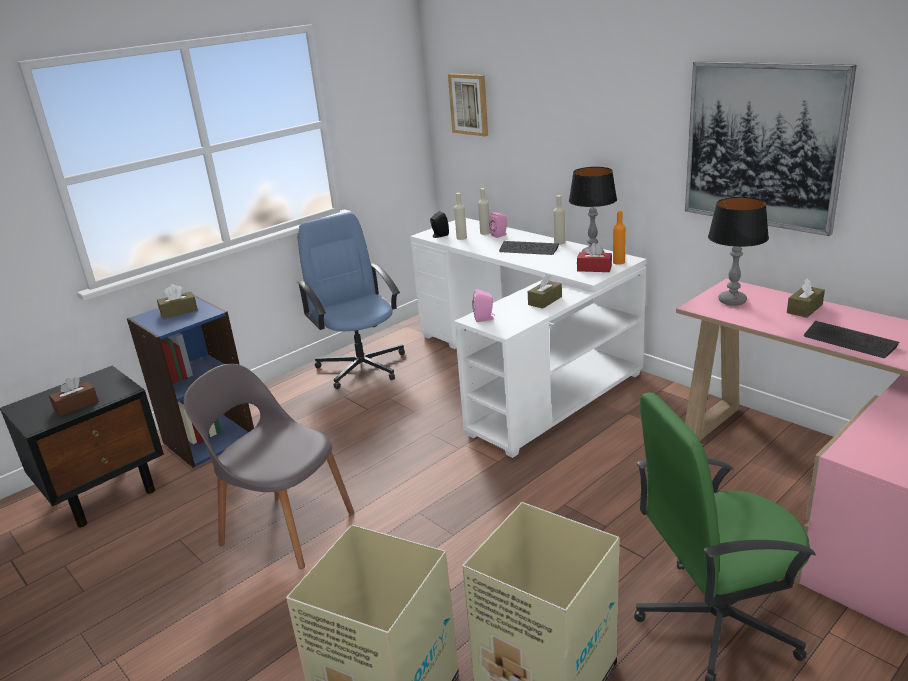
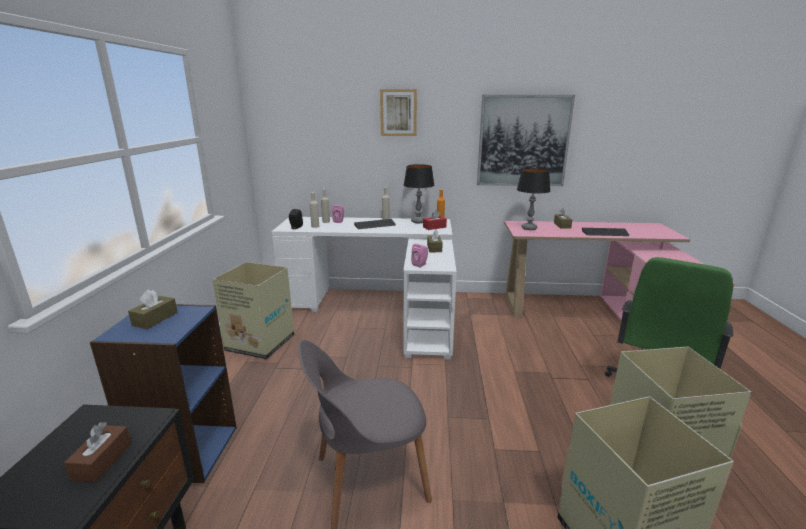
camera: 45 degrees left, 5 degrees down
(361, 366) = (259, 343): blue office chair -> cardboard box
(469, 104) = (294, 131): picture -> picture (398, 112)

